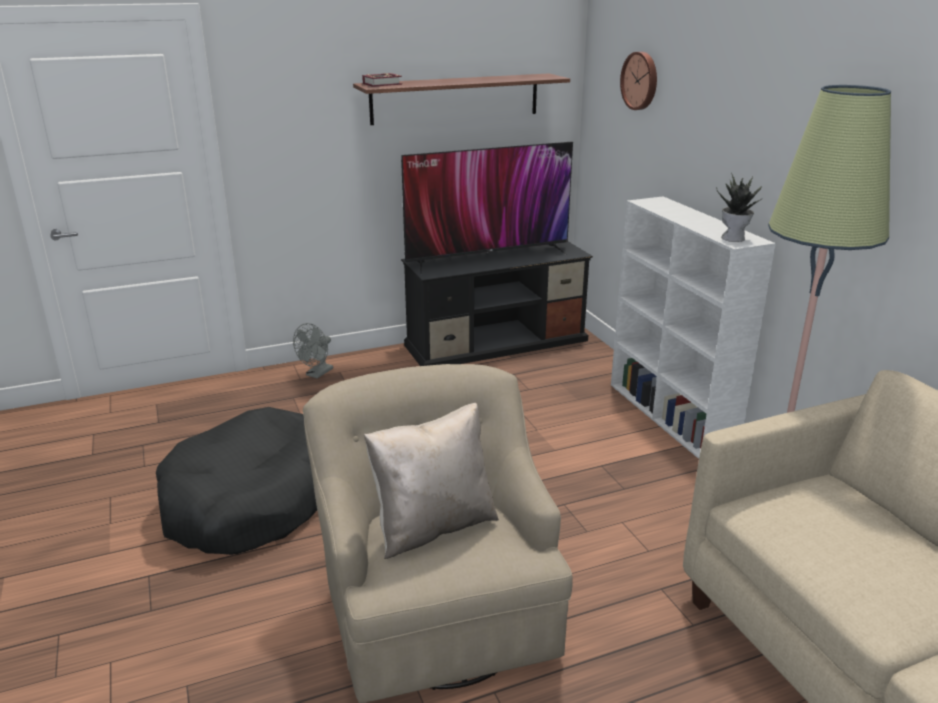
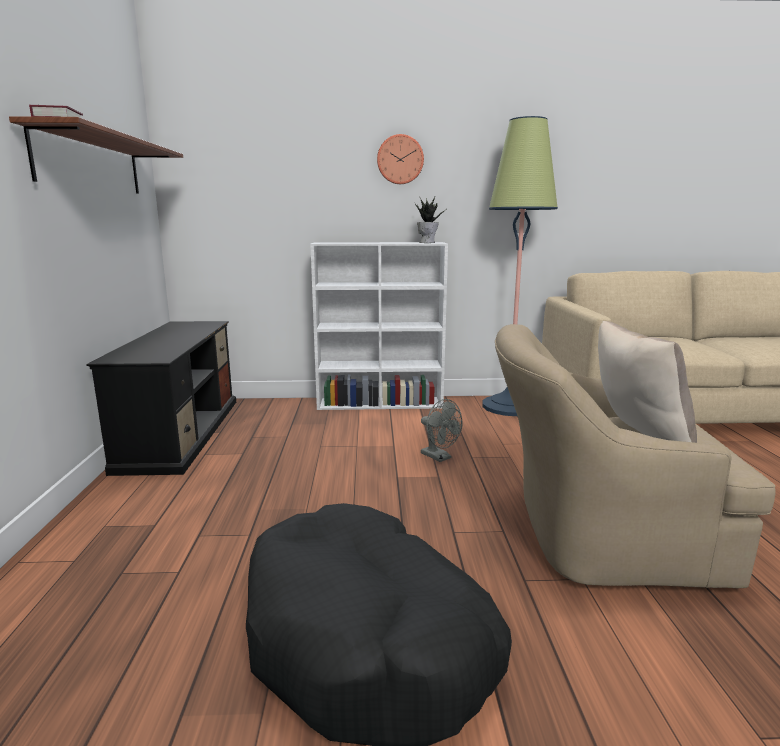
camera: 70 degrees left, 10 degrees down
(317, 374) = (82, 544): grey fan -> grey fan (439, 457)
(487, 257) = (162, 340): television -> none
(641, 81) = (253, 155): wall clock -> wall clock (400, 159)

